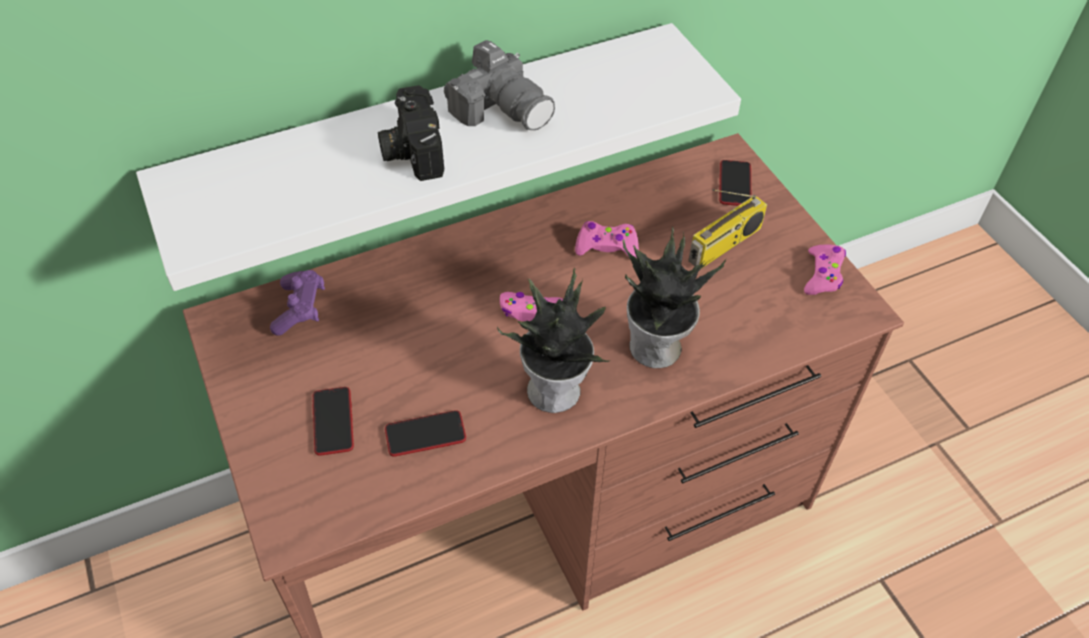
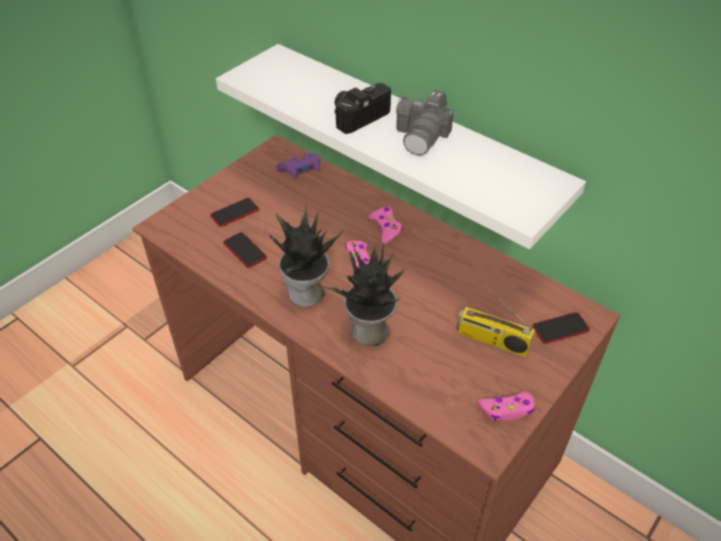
camera: 65 degrees right, 5 degrees down
(606, 246) = (442, 278): pink game controller -> pink game controller (386, 228)

